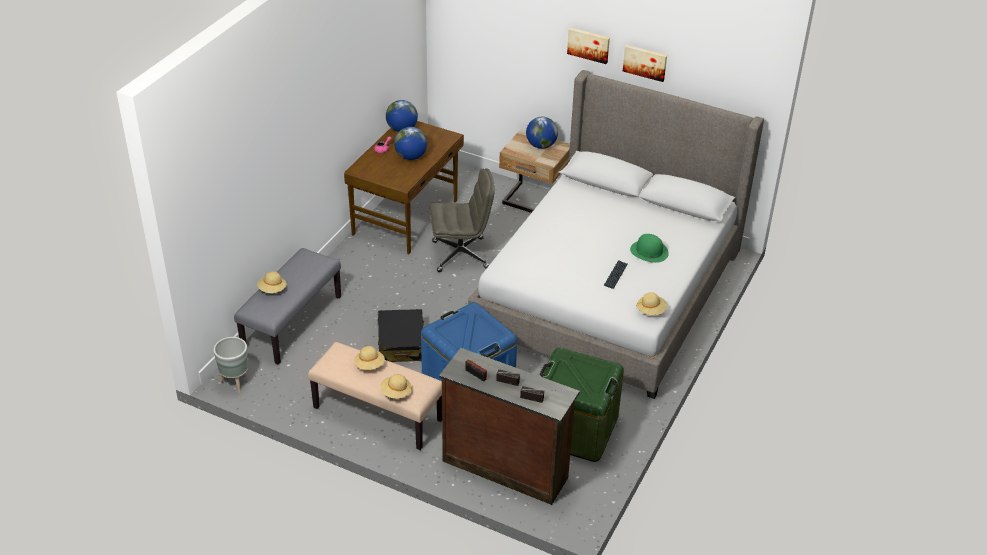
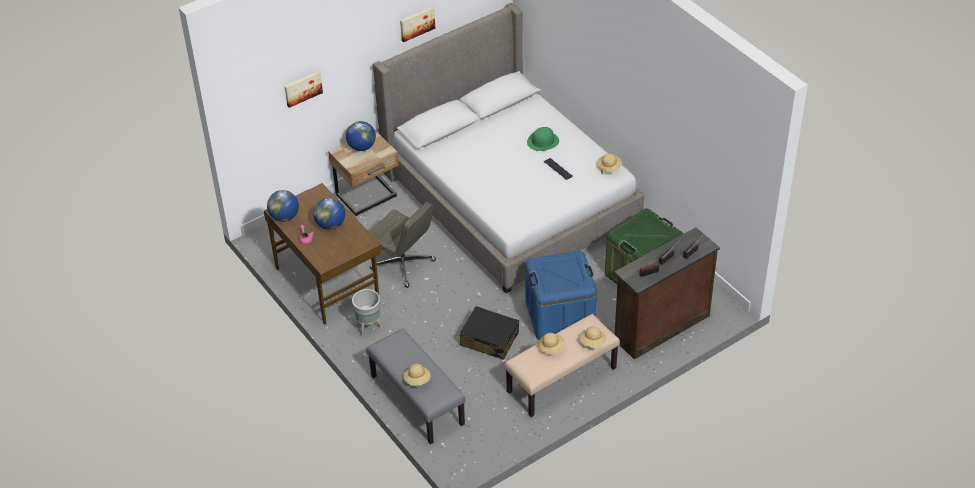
camera: 60 degrees left, 5 degrees up
(235, 383) = (469, 459): grey planter -> grey planter (368, 327)
(461, 254) = (403, 265): grey office chair -> grey office chair turned 105 degrees clockwise
(588, 45) = (370, 41): picture -> picture (302, 88)

